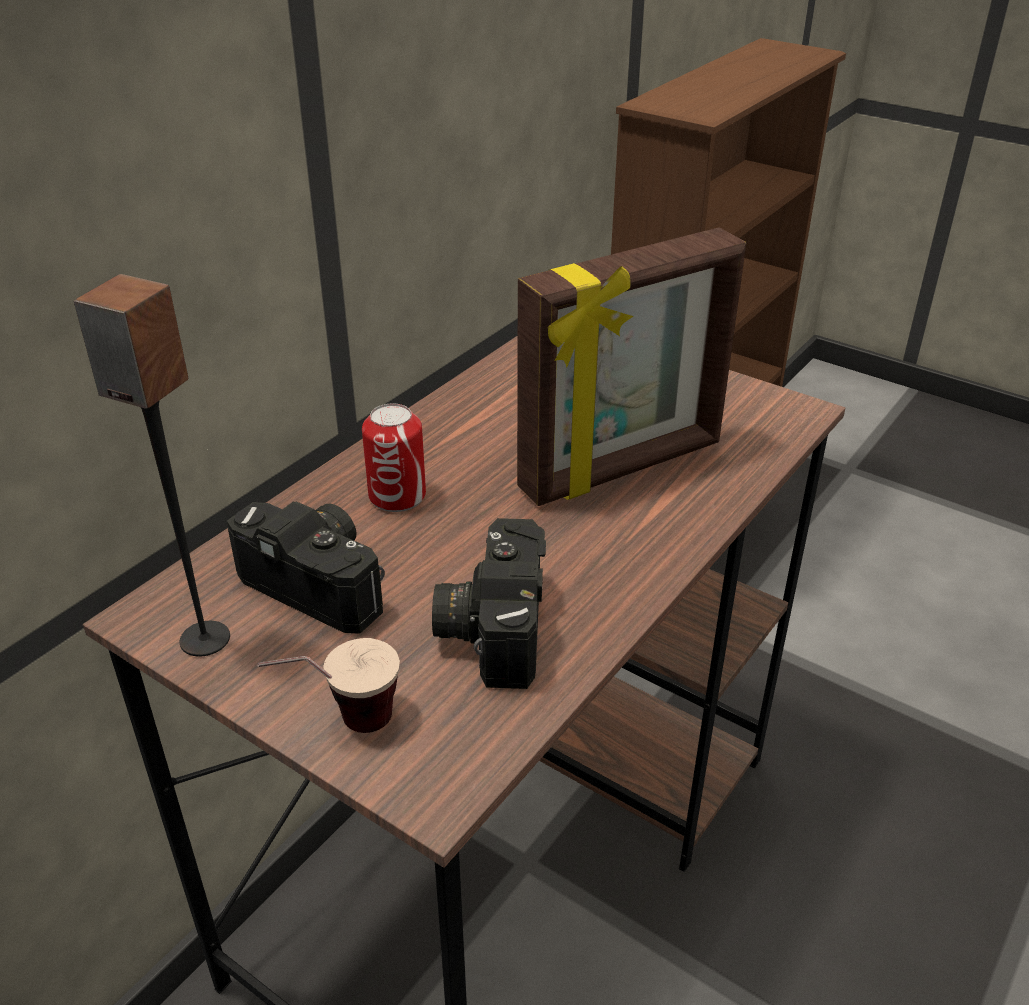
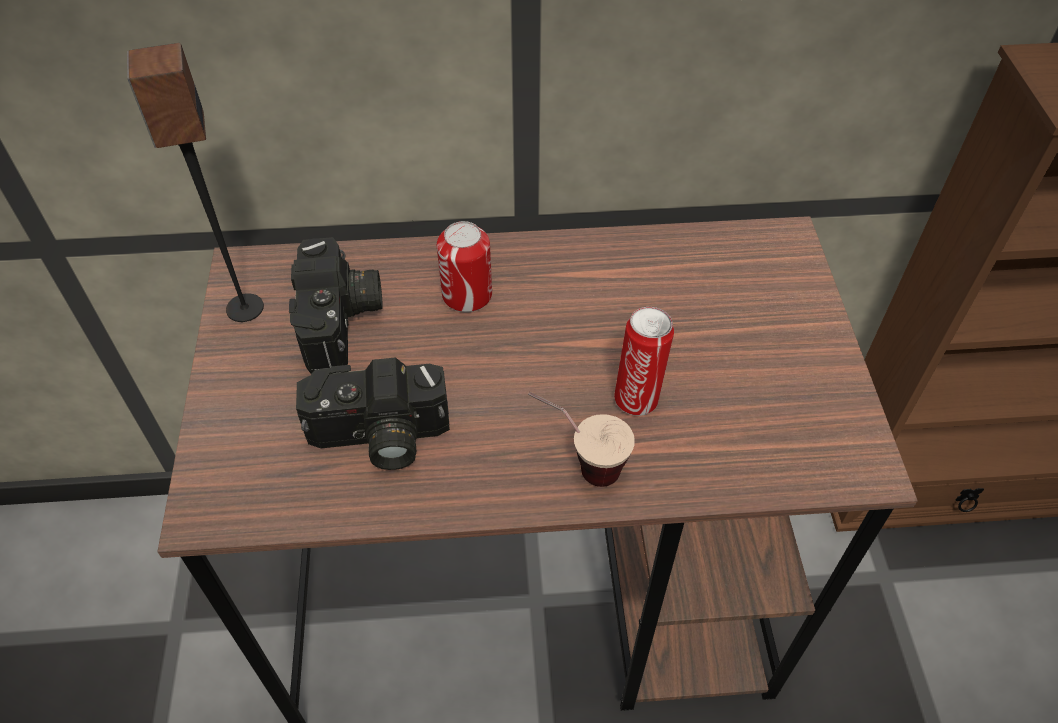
camera: 50 degrees right, 15 degrees up
(339, 727) = (222, 425): cup -> cup (577, 464)
(491, 625) = (378, 438): camera -> camera turned 150 degrees counterclockwise
(623, 468) = (637, 398): picture frame -> can

